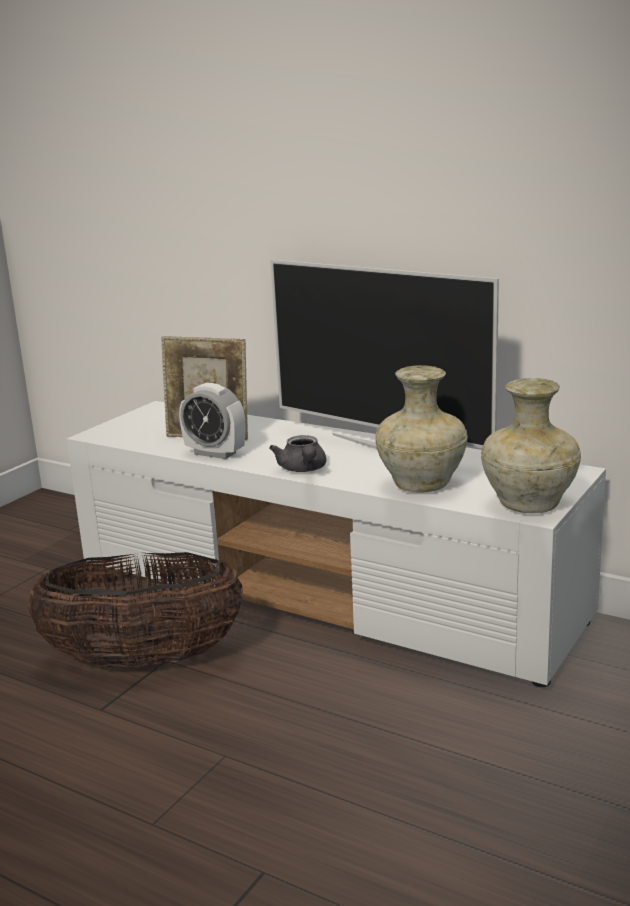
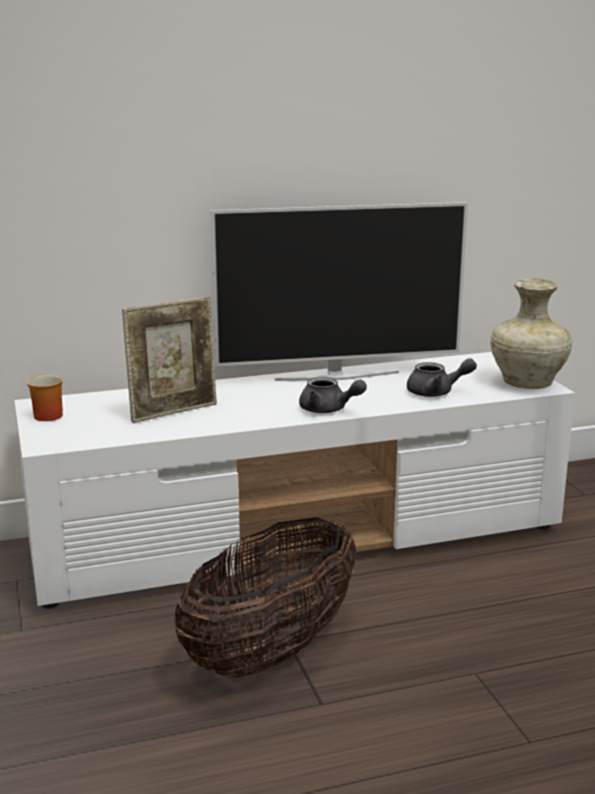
camera: 50 degrees left, 0 degrees up
(142, 416) = (46, 415): none -> mug
(215, 453) = (220, 421): alarm clock -> none
(423, 485) = (436, 392): beige vase -> grey teapot

